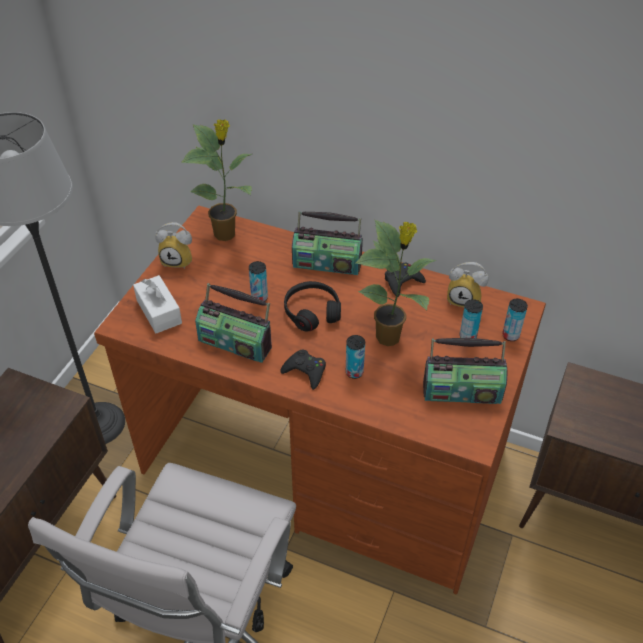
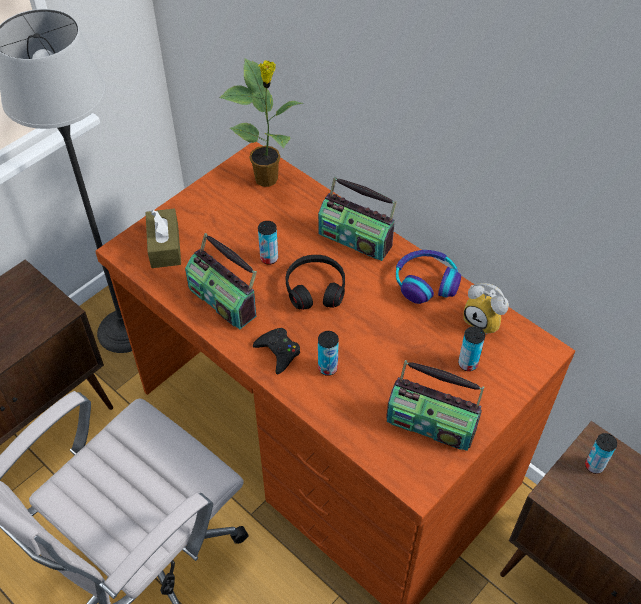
camera: 20 degrees right, 5 degrees up
(159, 312) = (165, 246): white tissue box -> brown tissue box
(179, 260) = (208, 195): alarm clock -> none
(390, 337) = (383, 340): potted plant -> none
(402, 282) = (426, 282): black game controller -> headphones
(510, 335) = (516, 377): can -> can (594, 465)

